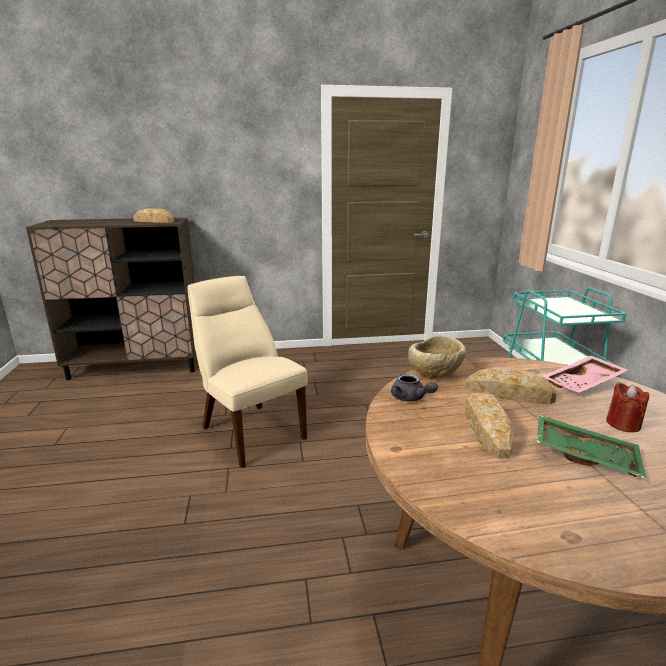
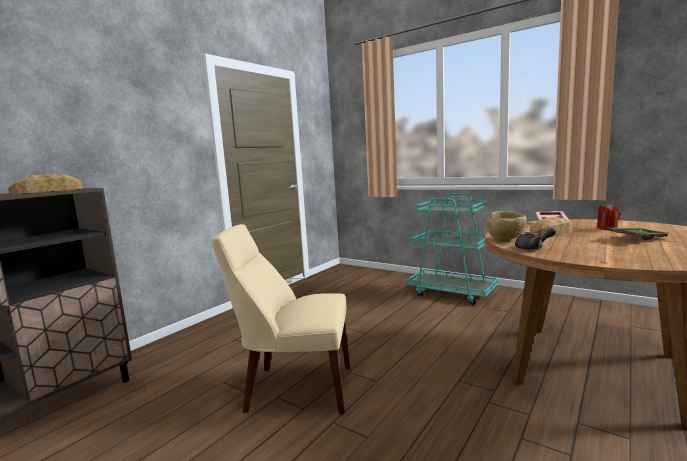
camera: 45 degrees left, 10 degrees down
(486, 429) = (592, 244): bread -> none

